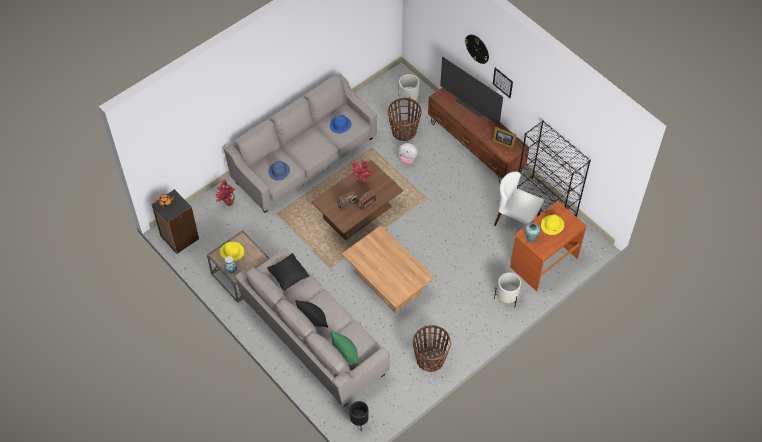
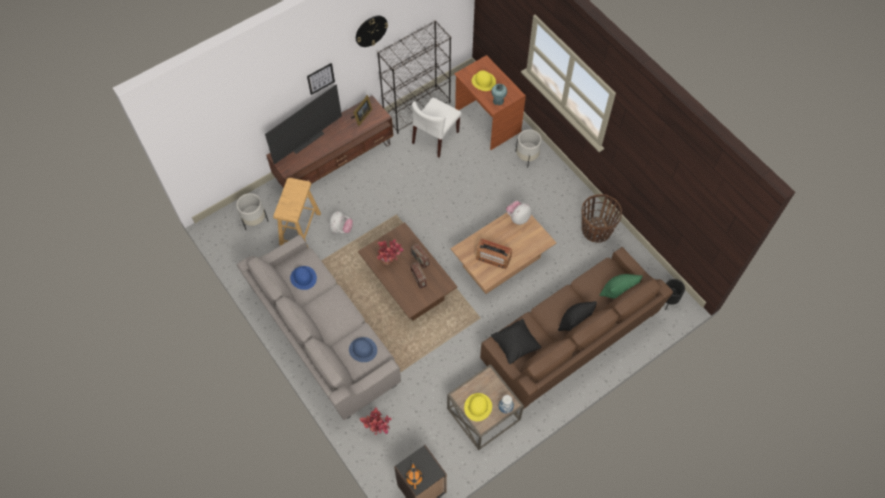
camera: 85 degrees left, 5 degrees up
(314, 338) = (569, 339): grey sofa -> brown sofa
(373, 257) = (493, 258): none -> radio
(404, 131) = (300, 229): basket -> beige stool
(417, 275) = (518, 217): none -> plush toy
(477, 48) = (280, 86): wall clock -> wall clock (371, 30)

